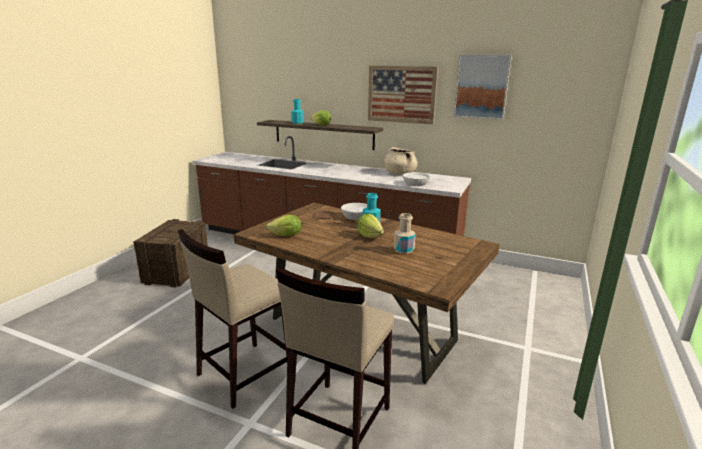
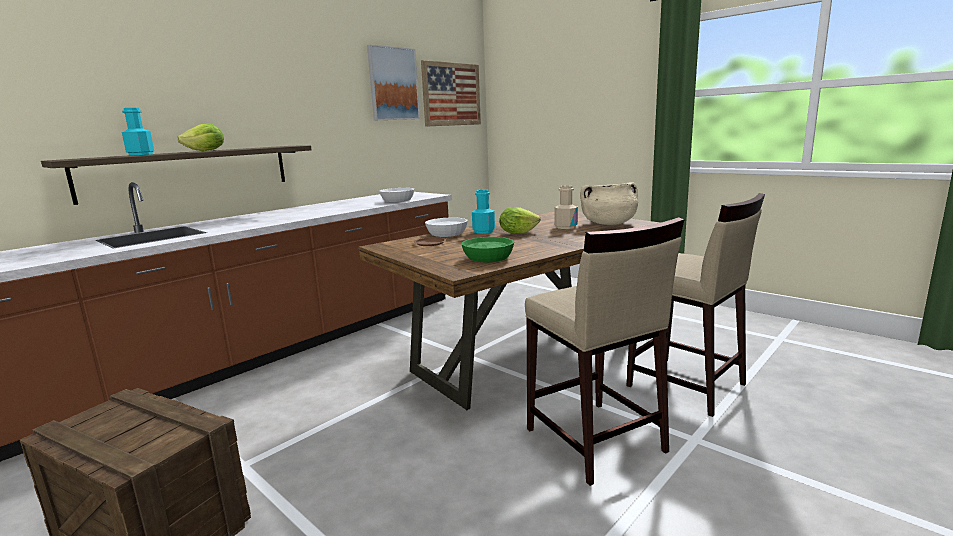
camera: 70 degrees left, 5 degrees down
(286, 236) = (489, 258): lettuce -> green bowl
(399, 174) = (344, 202): beige cooking pot -> beige cooking pot (608, 224)
(401, 94) = (309, 95): picture -> picture (451, 94)

